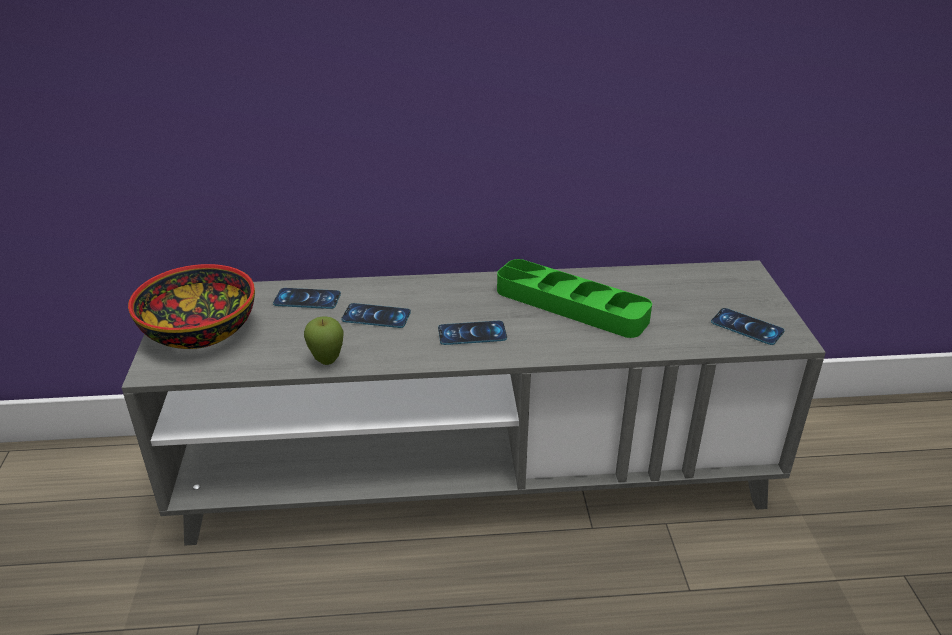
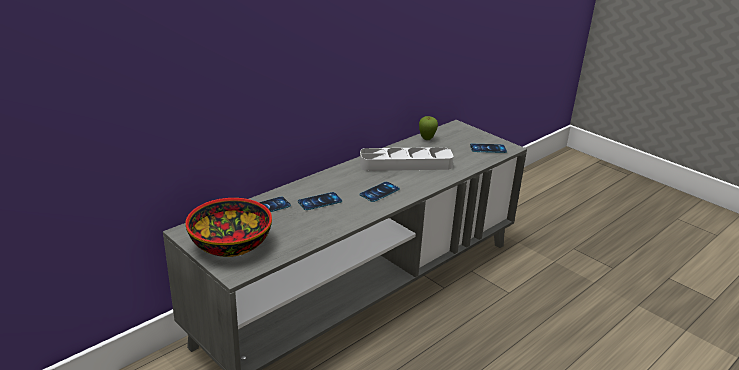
camera: 40 degrees left, 5 degrees down
(327, 362) = (328, 231): apple -> apple (427, 139)
(571, 305) = (405, 164): green tray -> grey tray

